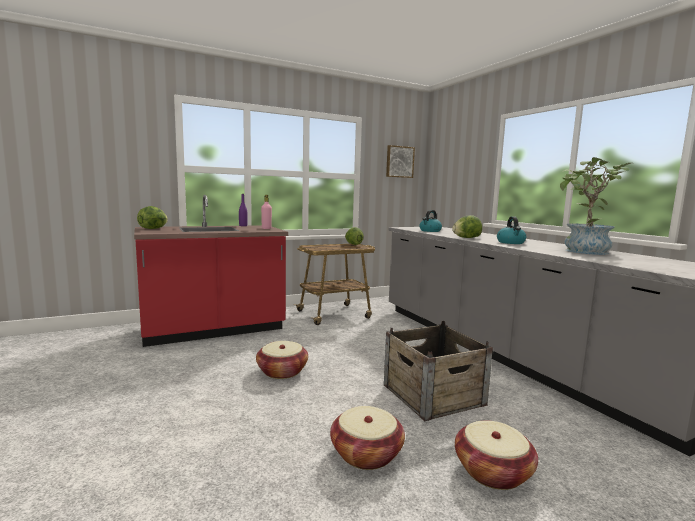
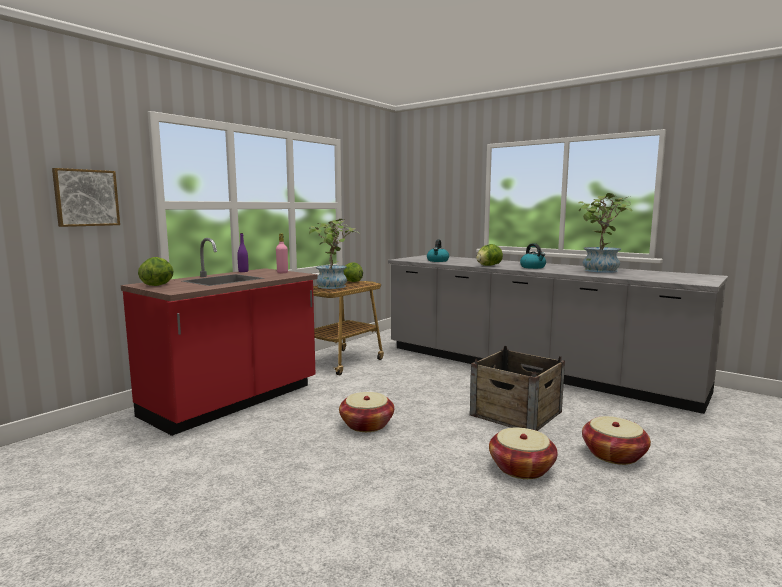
camera: 25 degrees left, 0 degrees up
(328, 247) = (333, 287): none -> potted plant
(399, 162) = (374, 187): picture -> picture (86, 198)

